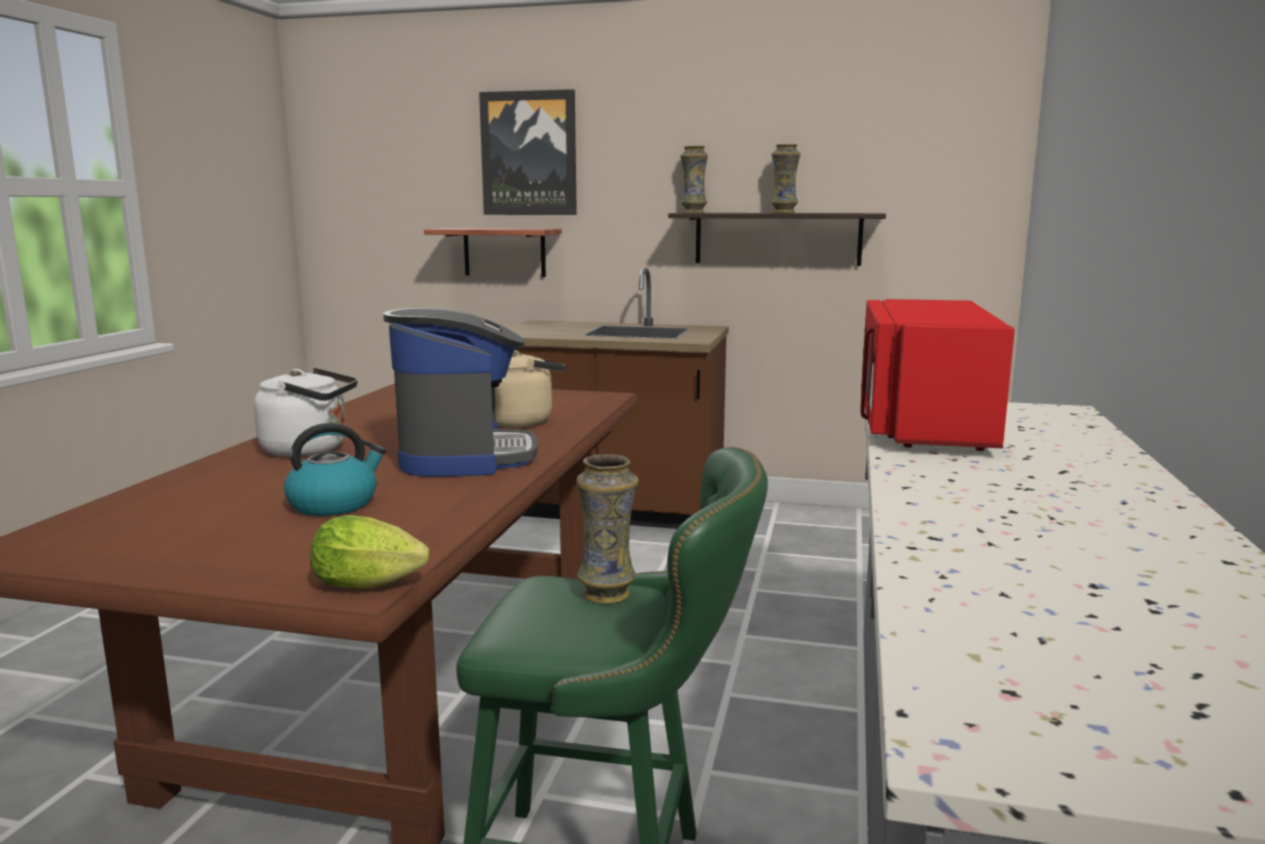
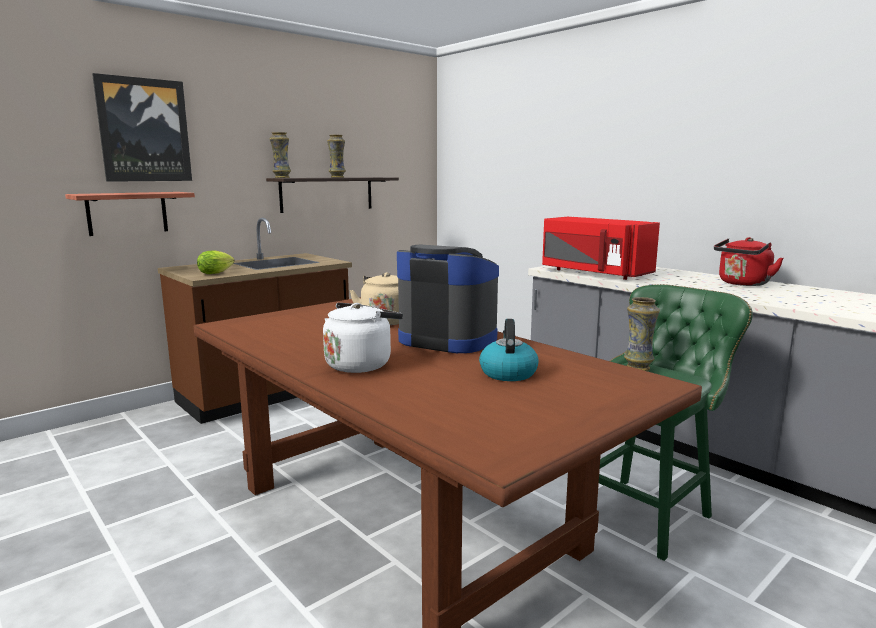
camera: 55 degrees left, 0 degrees up
(374, 585) = (661, 381): lettuce -> lettuce (217, 273)
(1113, 525) = (742, 284): none -> red kettle

